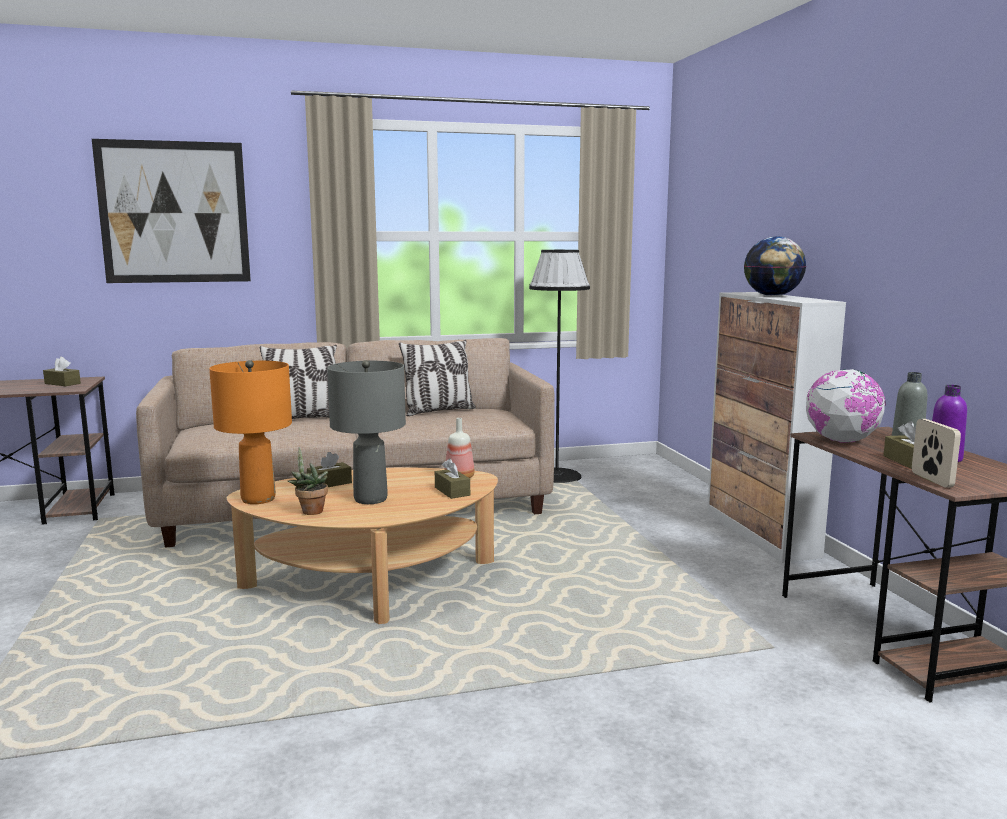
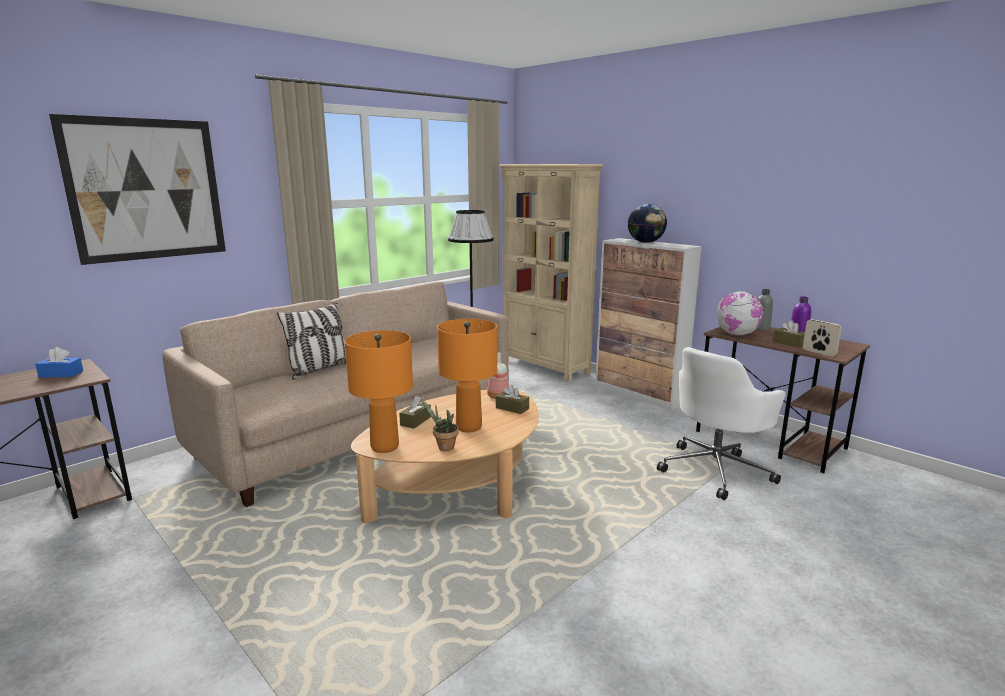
camera: 30 degrees left, 5 degrees up
(62, 383) = (61, 374): brown tissue box -> blue tissue box
(371, 499) = (469, 427): grey table lamp -> orange table lamp
(438, 411) = (413, 345): pillow -> none
(670, 480) = (545, 367): none -> beige bookcase
(737, 649) = (716, 470): none -> white office chair

